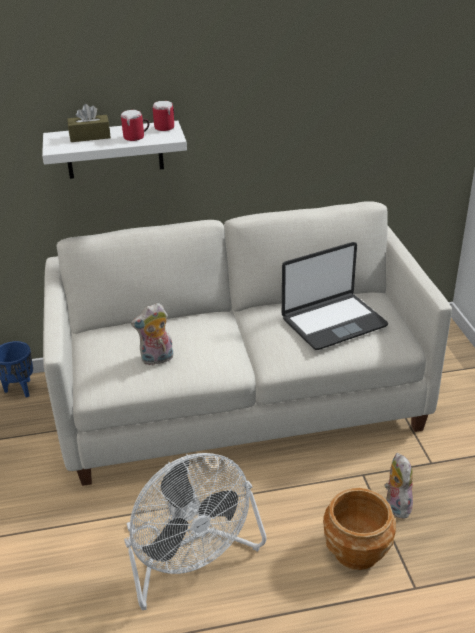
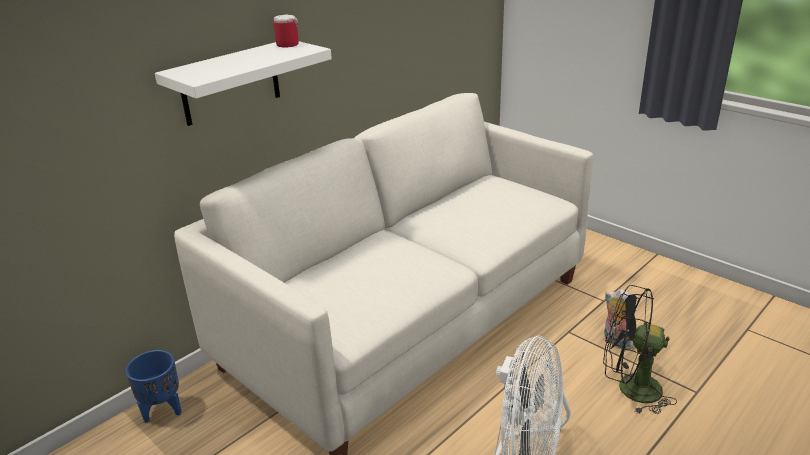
camera: 35 degrees left, 5 degrees down
(90, 136) = (219, 64): brown tissue box -> none
(137, 137) = (274, 55): mug -> none
(157, 360) = (379, 287): plush toy -> none
(333, 322) = (490, 203): laptop -> none
(356, 551) = (629, 389): brown planter -> black fan

